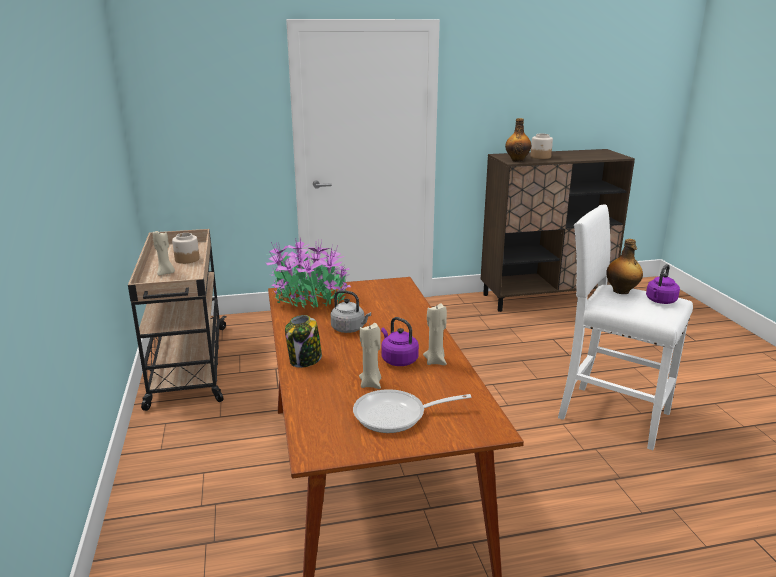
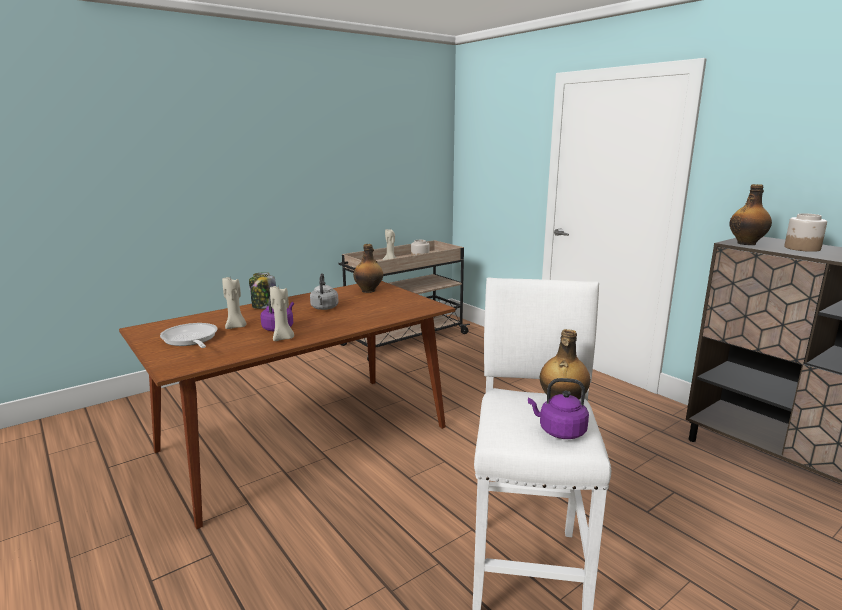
camera: 65 degrees right, 5 degrees down
(309, 299) = (369, 290): potted plant -> bottle

